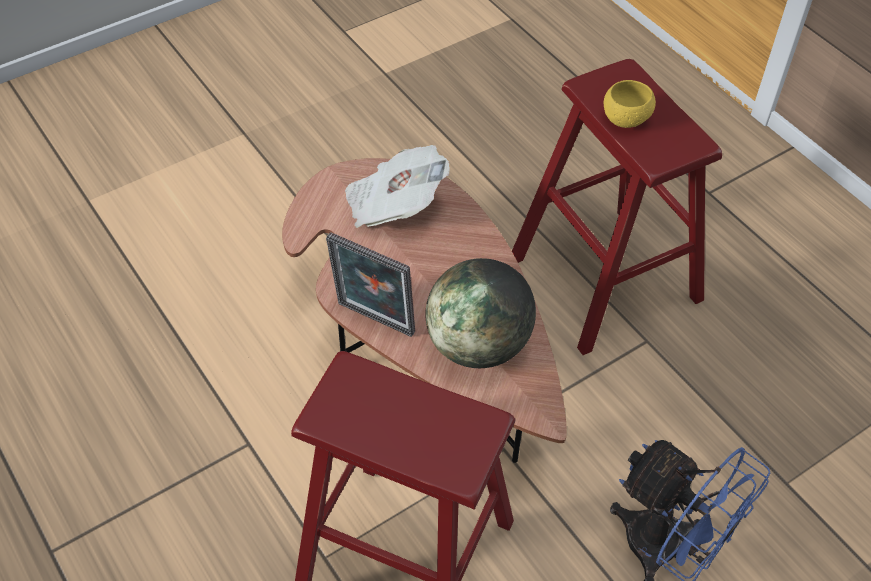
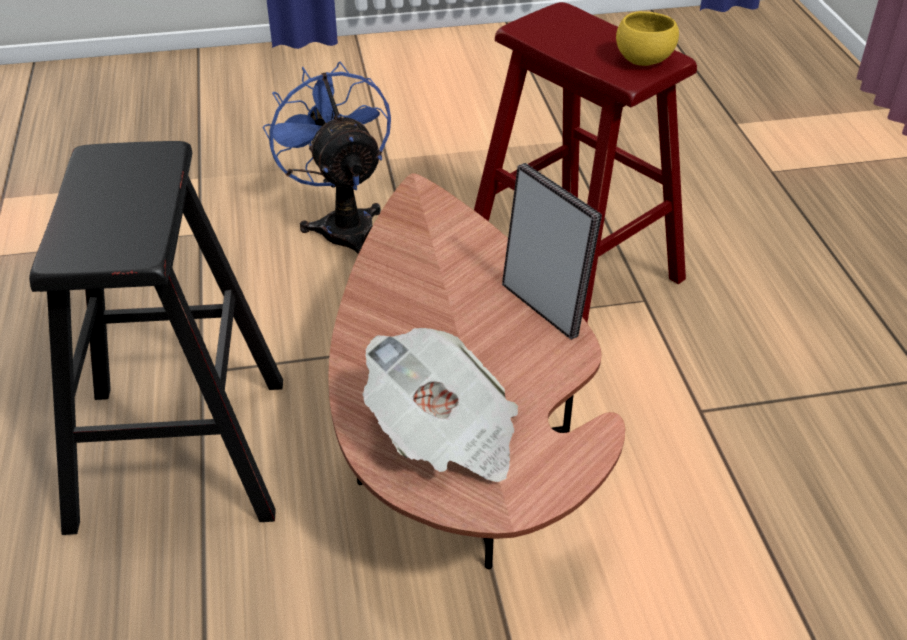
camera: 155 degrees left, 10 degrees down
(477, 345) = (441, 256): globe -> none
(605, 279) = (180, 451): red stool -> black stool
(625, 119) = (141, 202): yellow bowl -> yellow bowl (644, 60)

